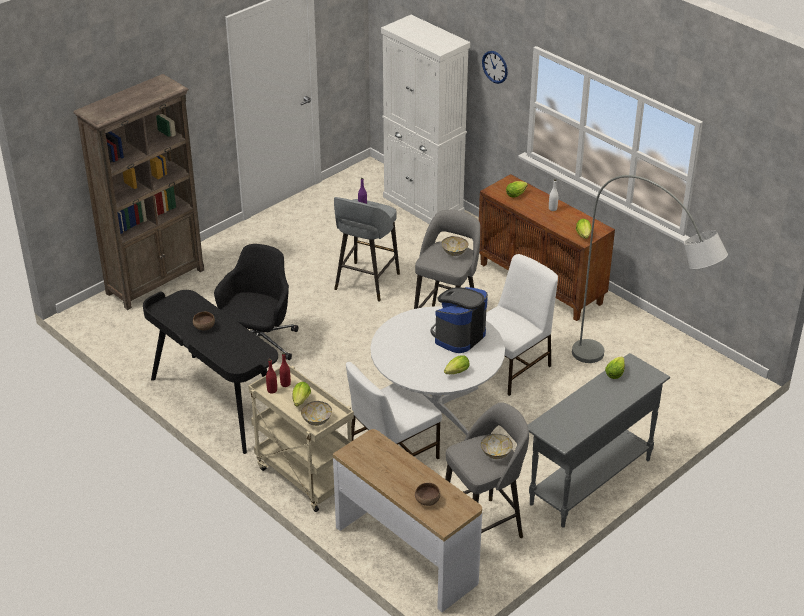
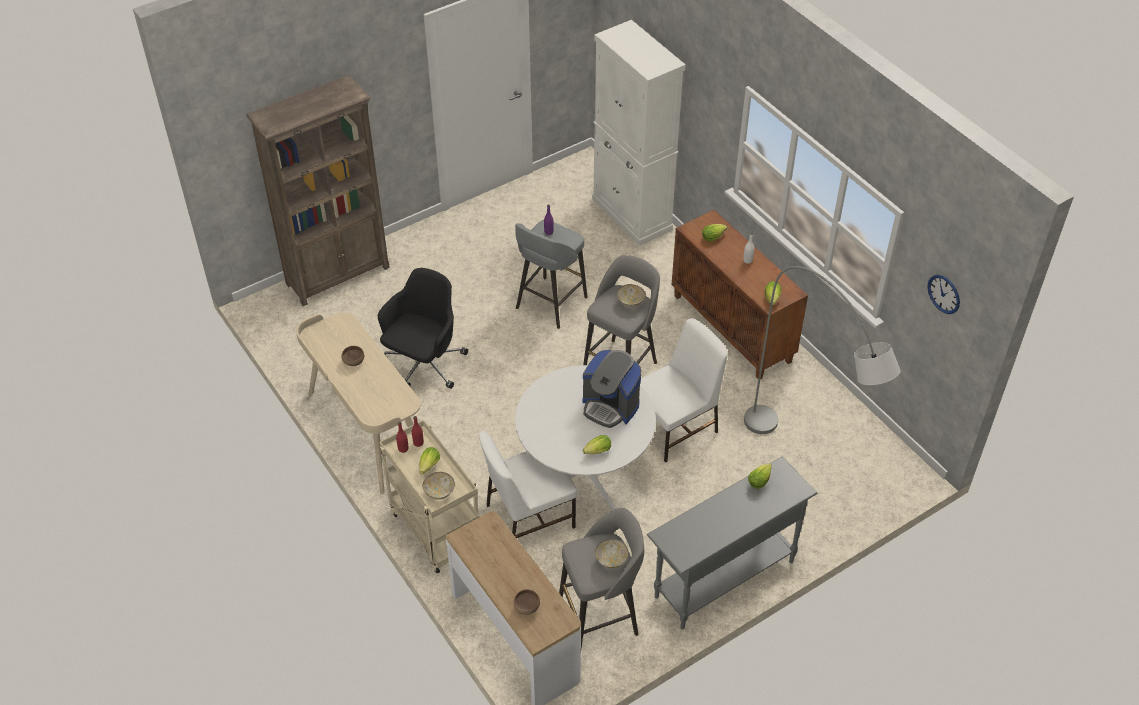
camera: 10 degrees right, 10 degrees up
(217, 403) = (367, 430): black desk -> beige desk
(458, 336) = (610, 406): coffee machine -> coffee machine turned 105 degrees counterclockwise
(495, 67) = (708, 95): wall clock -> wall clock (944, 294)

